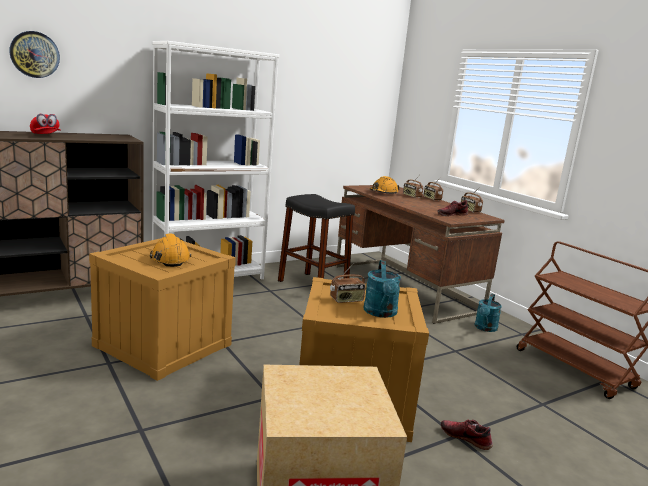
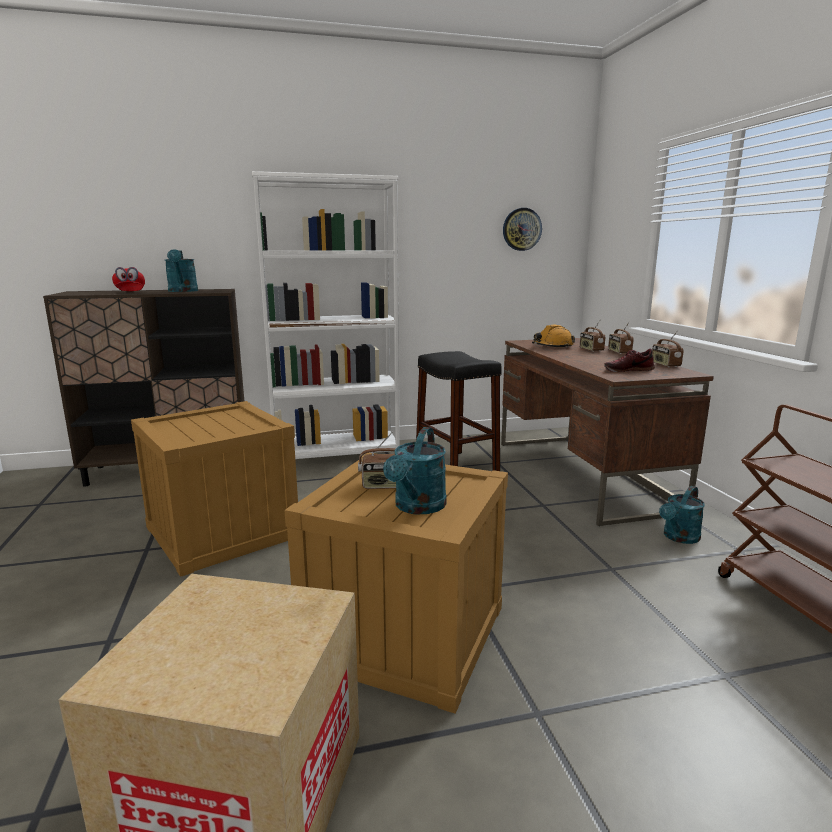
camera: 20 degrees right, 0 degrees up
(34, 54) = (125, 205): wall clock -> wall clock (521, 229)
(93, 137) = (183, 291): none -> turquoise watering can
(170, 259) = (216, 427): orange hard hat -> none
(466, 438) = (551, 720): shoe -> none

